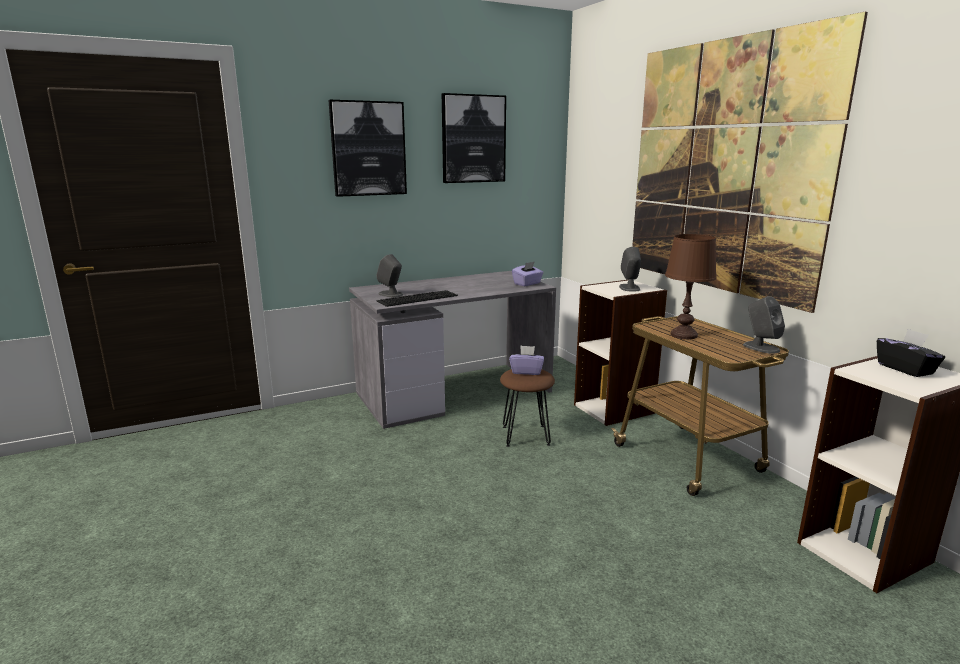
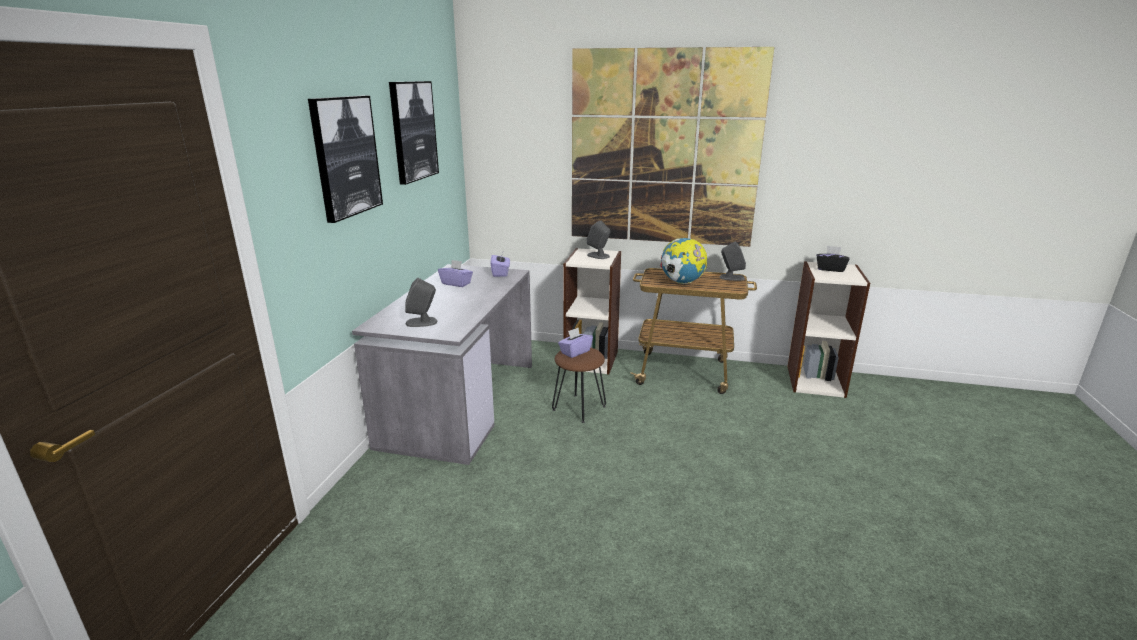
camera: 50 degrees left, 5 degrees up
(417, 298) = (458, 317): keyboard -> none
(477, 281) = (456, 283): none -> purple tissue box
(683, 335) = (681, 283): brown table lamp -> globe

